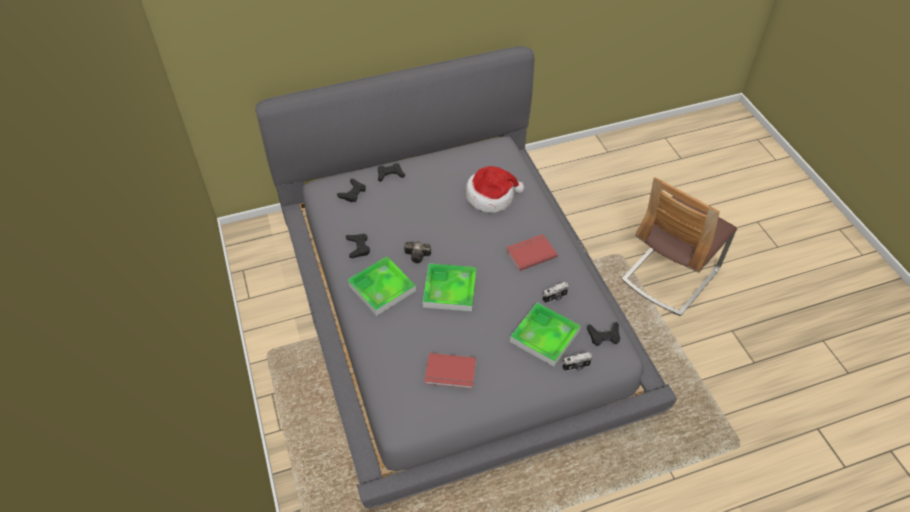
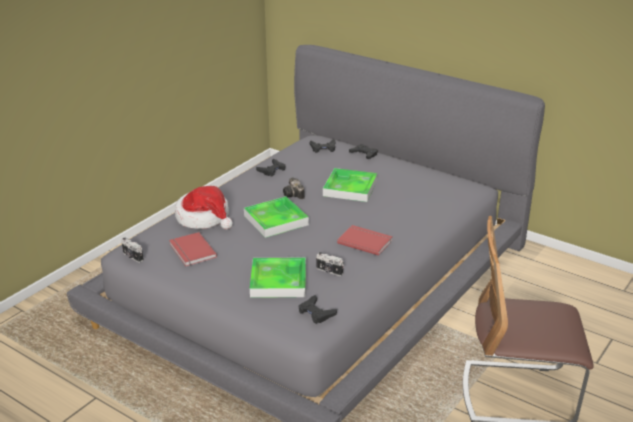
camera: 55 degrees right, 20 degrees down
(382, 288) = (243, 193): tray -> tray (350, 188)
(491, 196) = (404, 201): hat -> hat (204, 218)
(576, 367) = (264, 310): camera -> camera (132, 257)

